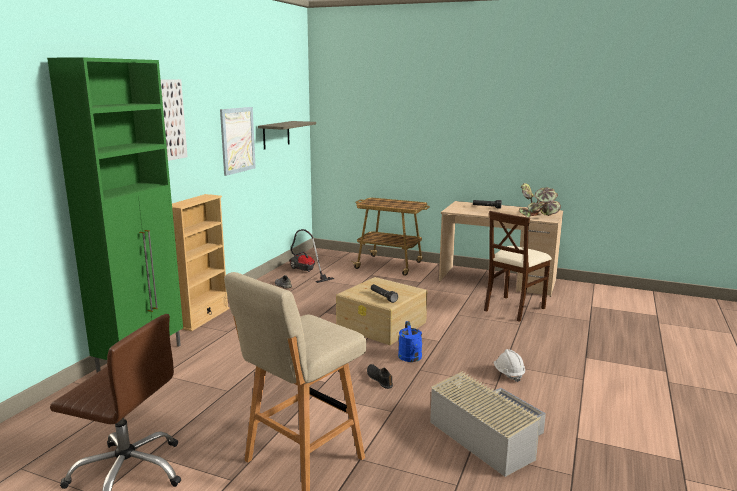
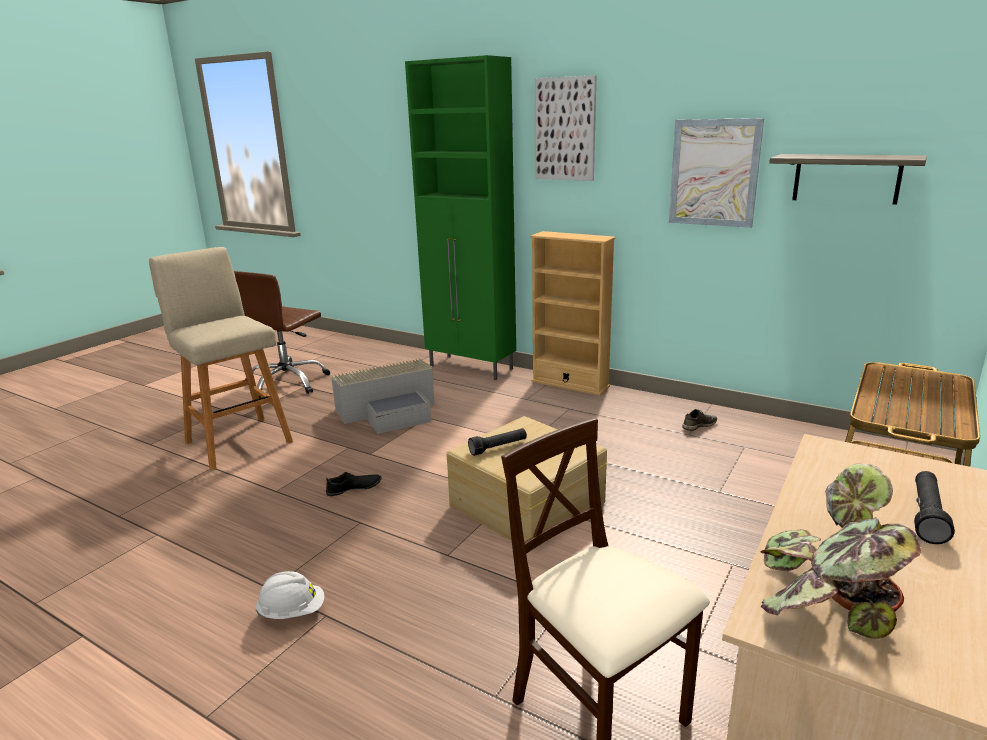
camera: 100 degrees right, 5 degrees up
(306, 272) = (780, 443): vacuum cleaner -> none
(411, 358) = (397, 518): blue watering can -> none
(488, 434) = (169, 553): grey storage box -> grey storage box (390, 411)

